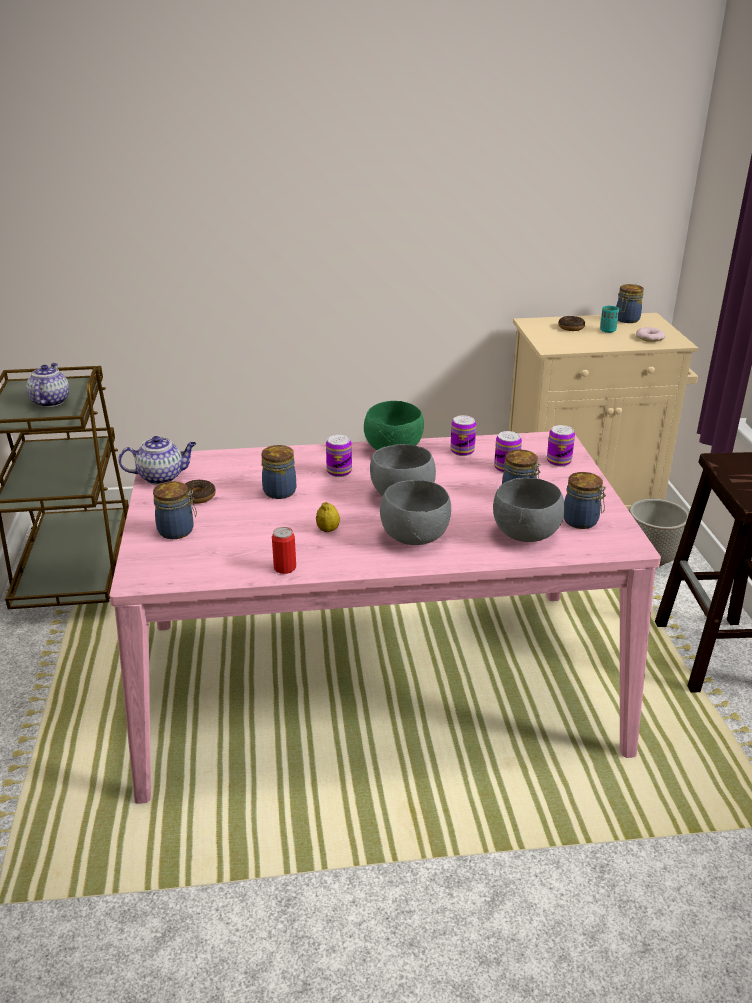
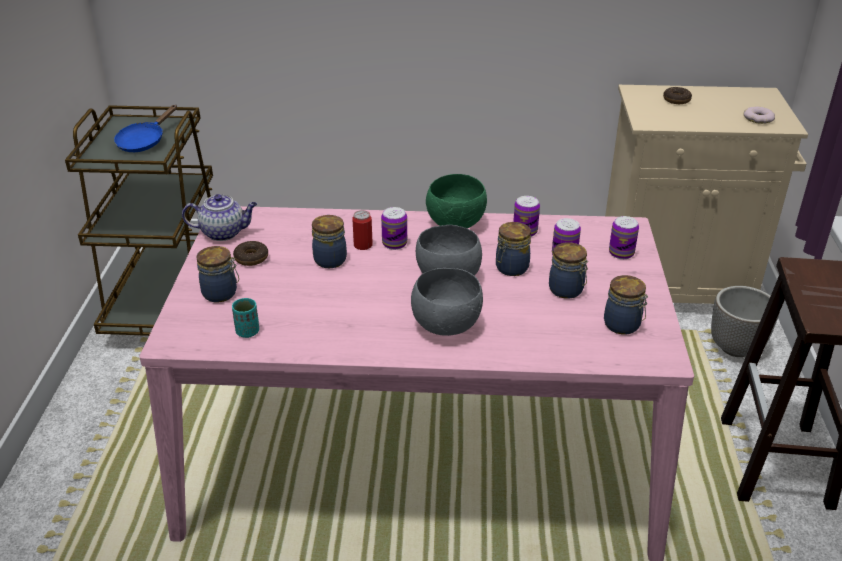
camera: 10 degrees right, 5 degrees up
(50, 401) = (144, 141): teapot -> blue frying pan
(285, 568) = (309, 345): can -> can (363, 245)
(328, 530) = (364, 308): lemon -> none
(525, 535) = (559, 335): grey bowl -> none
(607, 330) = (715, 106): turquoise cup -> turquoise cup (247, 332)
(626, 320) = (740, 95): jar -> jar (510, 268)

